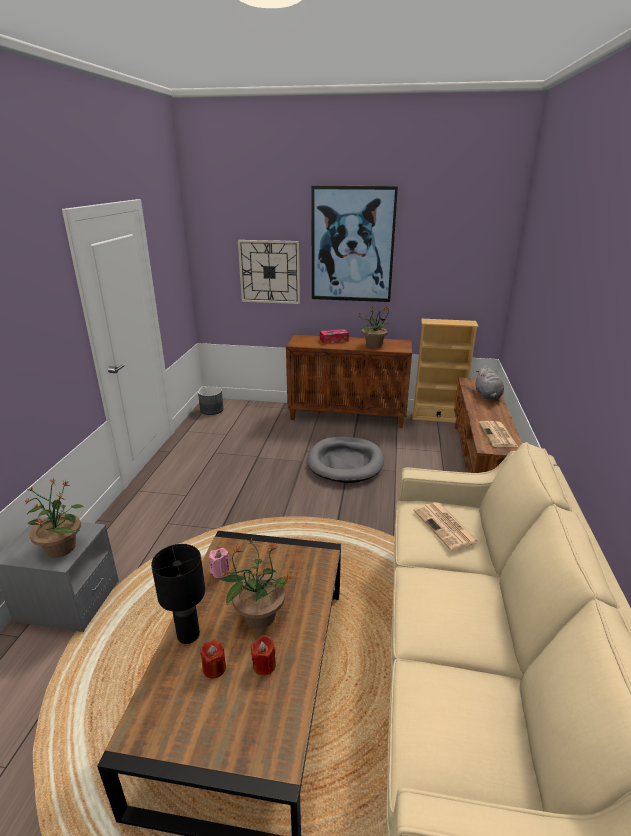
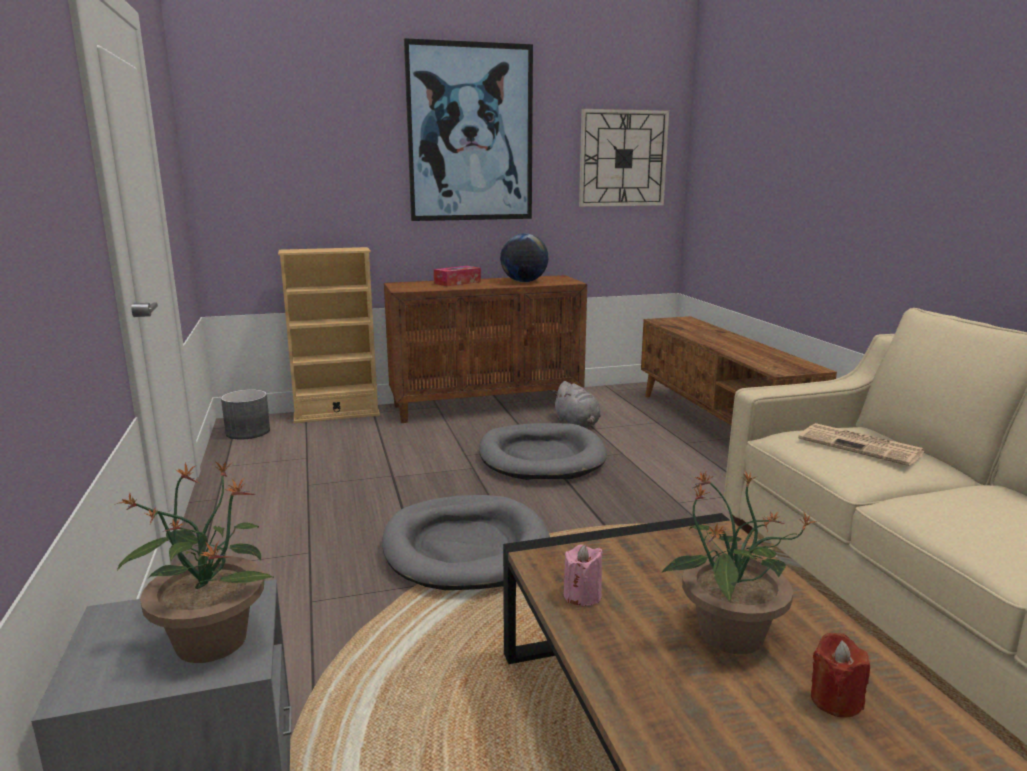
camera: 25 degrees left, 10 degrees down
(189, 634) = (646, 703): black table lamp -> none
(214, 668) = (762, 737): red candle -> none
(256, 513) = (466, 548): none -> grey dog bed
(269, 272) = (337, 180): wall clock -> wall clock (623, 158)
(374, 345) = (524, 282): potted plant -> globe
(437, 417) = (612, 389): beige bookcase -> beige bookcase (336, 415)
(487, 395) = (704, 329): grey plush toy -> grey plush toy (577, 423)
(498, 435) = (774, 359): newspaper -> none

